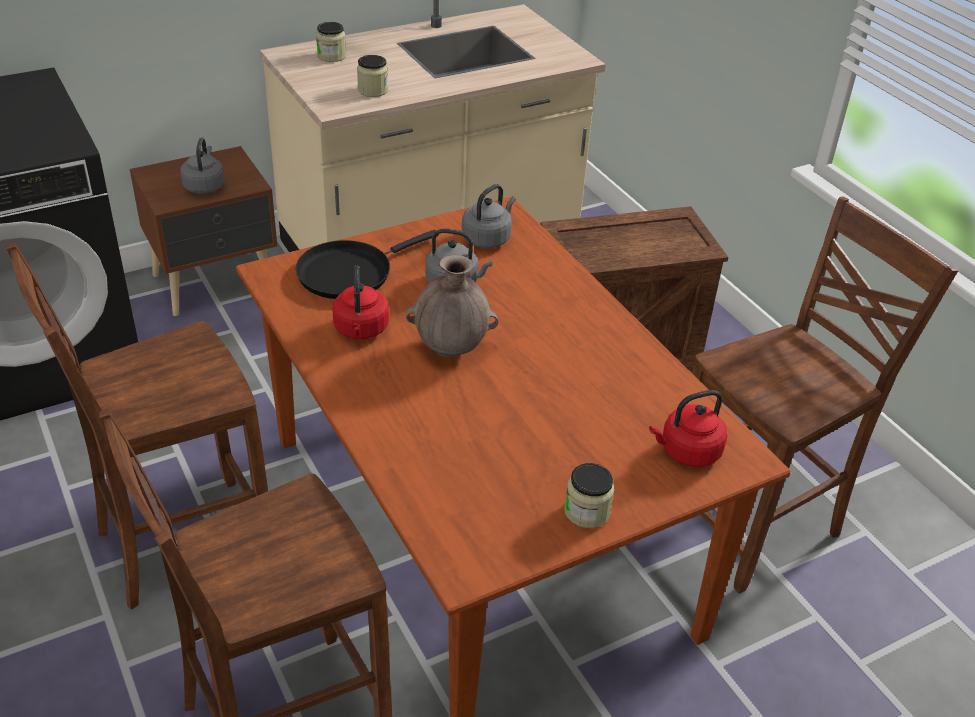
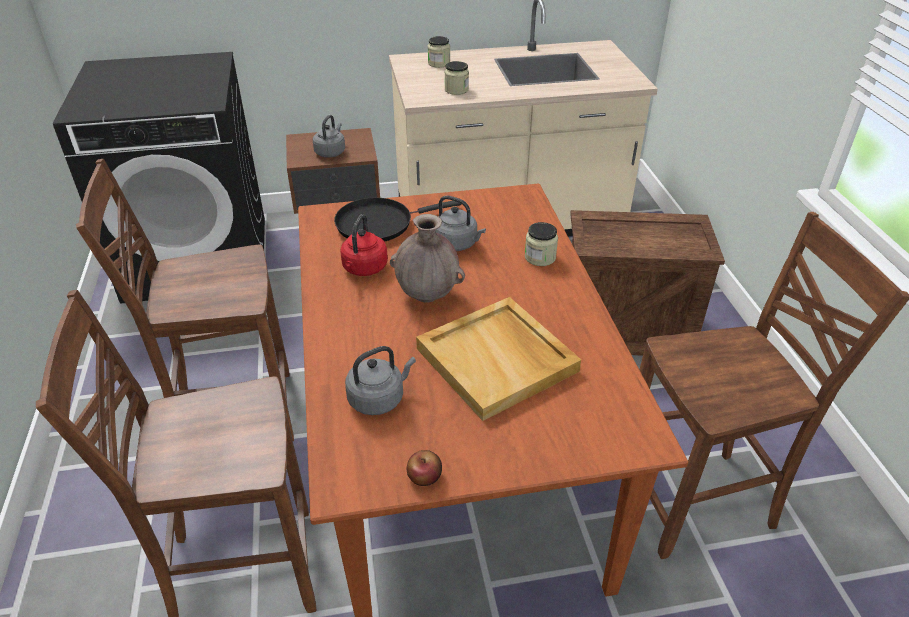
camera: 20 degrees right, 0 degrees up
(488, 238) = (503, 213): grey kettle -> grey kettle (379, 398)
(546, 541) = (425, 476): none -> apple
(563, 406) = (498, 360): none -> beige tray
(587, 511) = (474, 458): jar -> jar (540, 257)
(687, 452) = (592, 423): red kettle -> none

